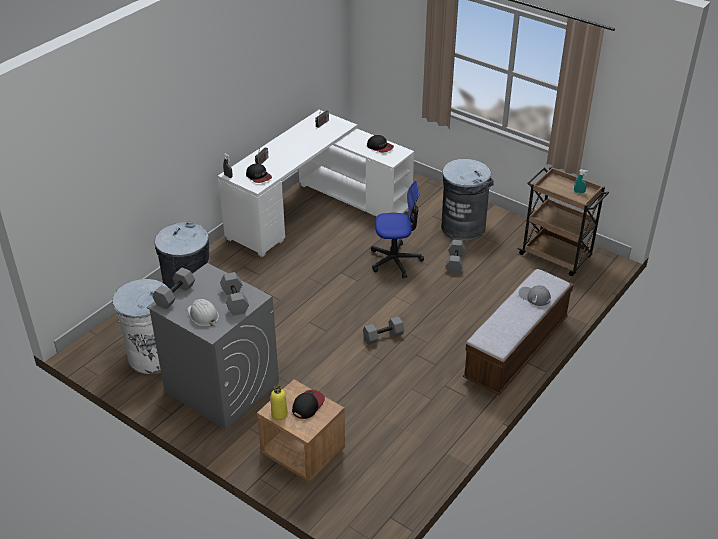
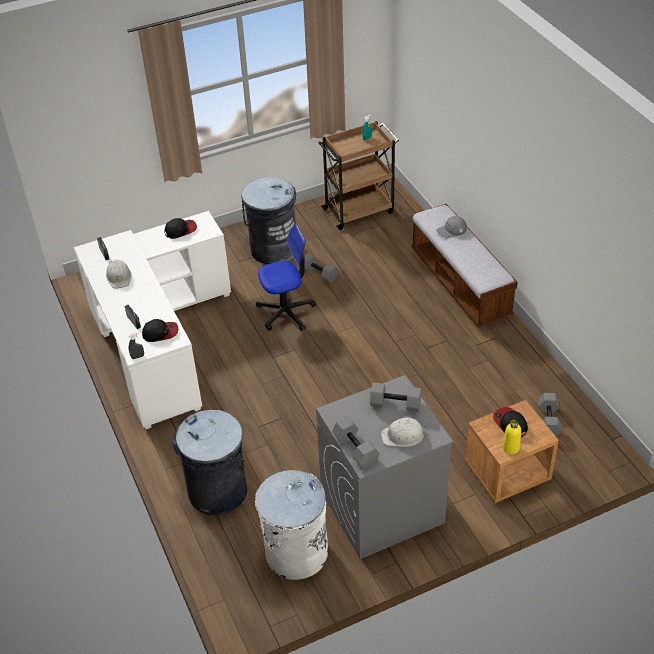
camera: 60 degrees left, 5 degrees up
(303, 138) = (119, 276): none -> white hard hat
(383, 337) = (388, 361): grey dumbbell -> grey dumbbell (549, 421)
(395, 260) = (286, 312): office chair -> office chair turned 45 degrees clockwise

